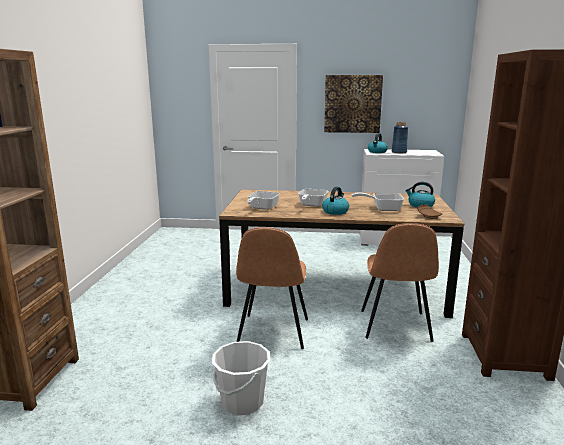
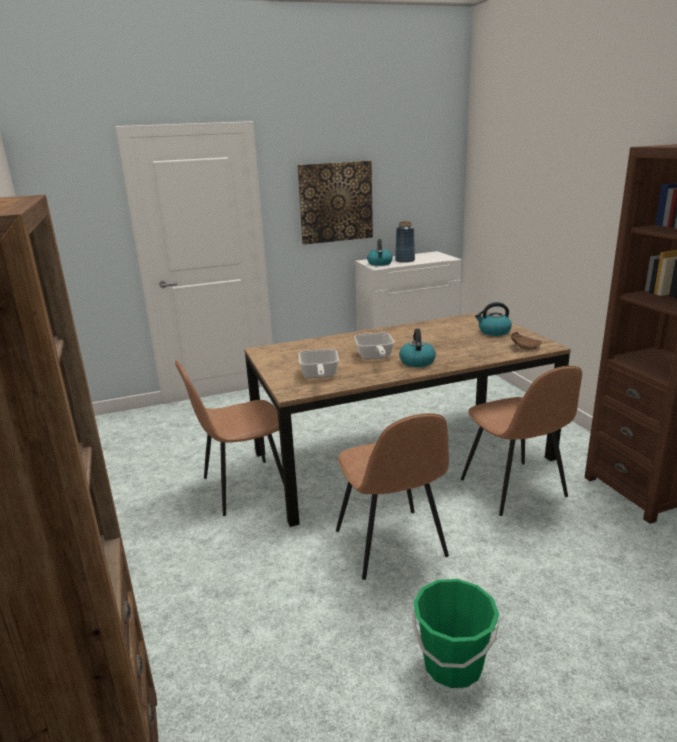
camera: 25 degrees left, 5 degrees up
(217, 280) = (243, 487): none -> brown chair
(242, 402) = (452, 664): white bucket -> green bucket
(382, 208) = (462, 345): frying pan -> none

